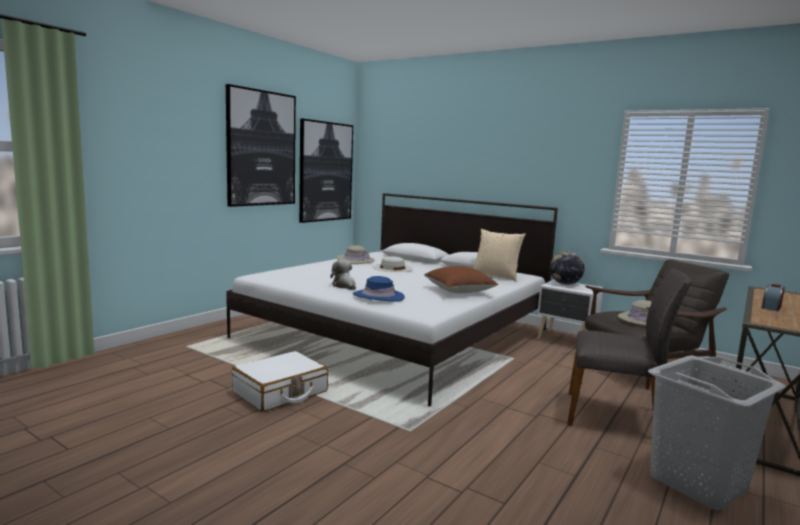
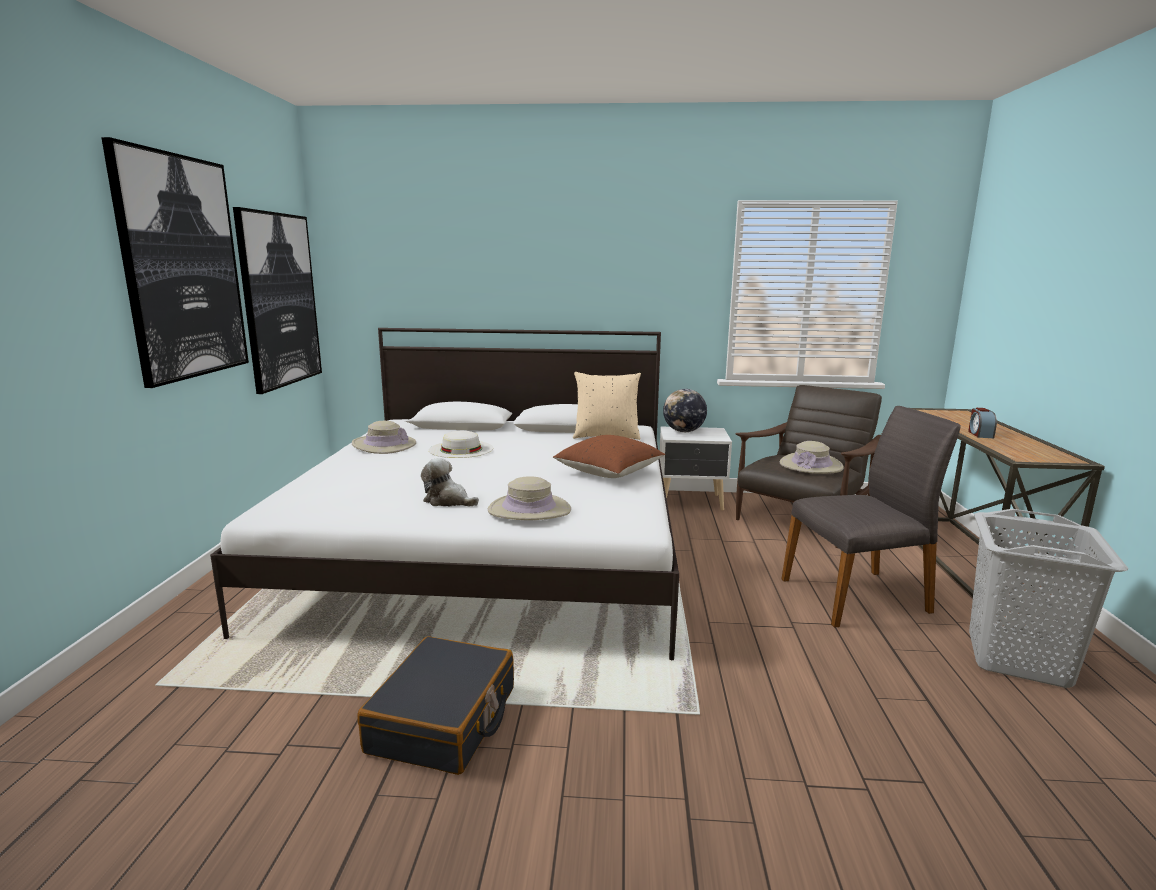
camera: 30 degrees left, 5 degrees up
(280, 392) = (444, 720): white suitcase -> black suitcase
(378, 296) = (529, 510): blue hat -> beige hat

